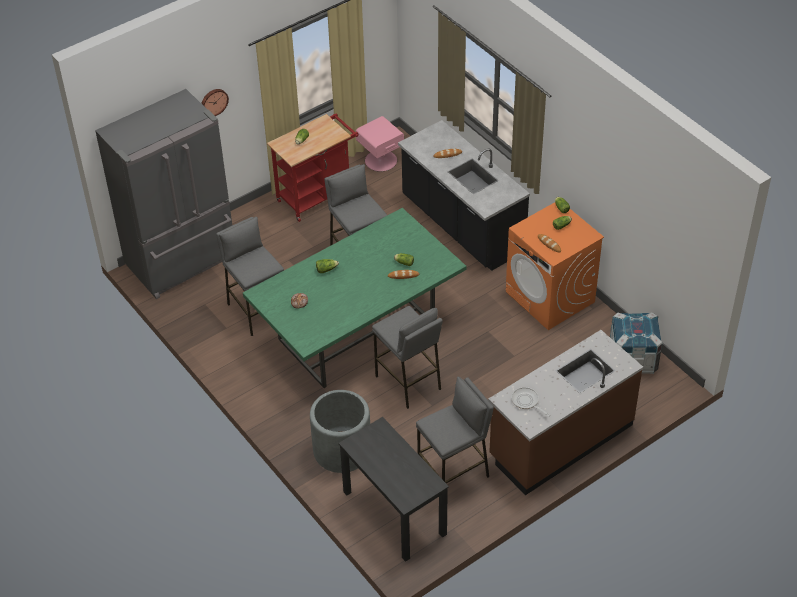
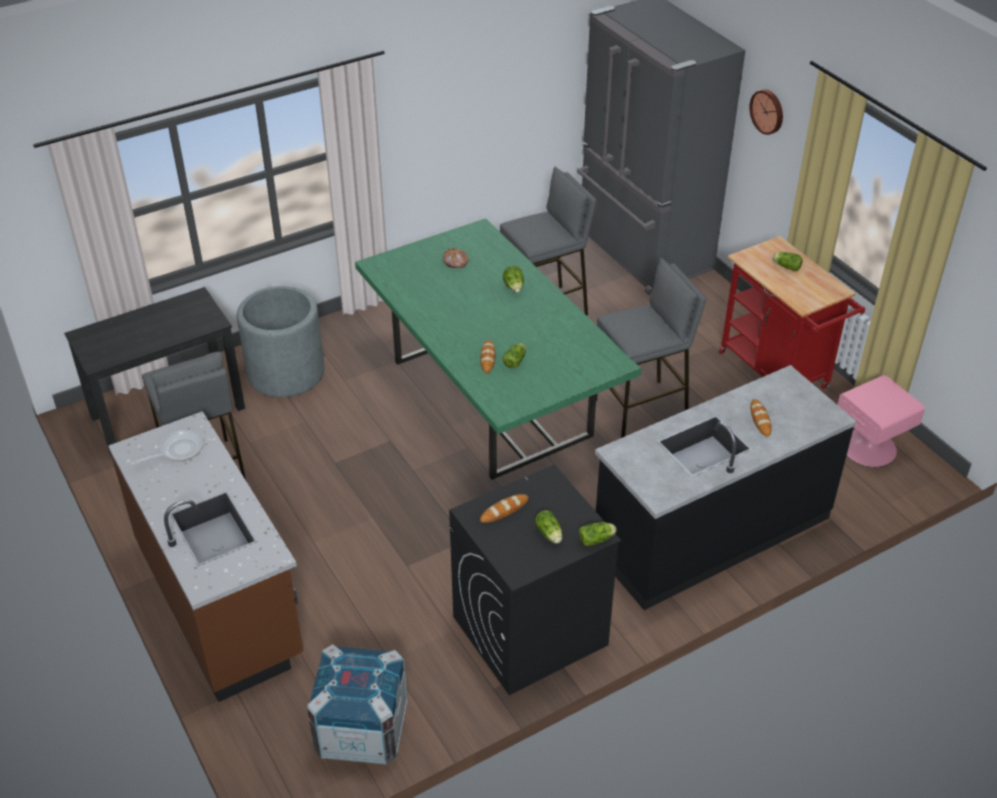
camera: 95 degrees right, 5 degrees down
(408, 382) = (383, 442): grey stool -> none
(550, 297) = (529, 631): orange washing machine -> black washing machine

